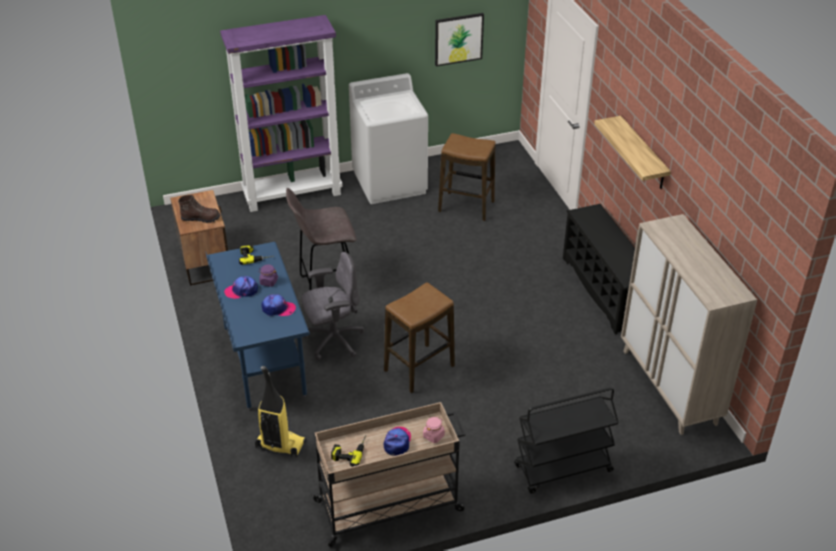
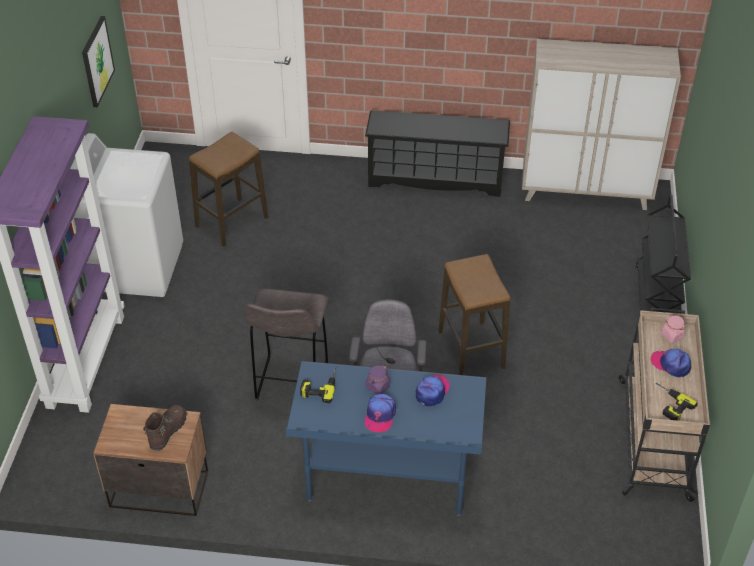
camera: 65 degrees left, 5 degrees up
(280, 445) = (530, 503): vacuum cleaner -> none
(643, 154) = (436, 22): shelf -> none

